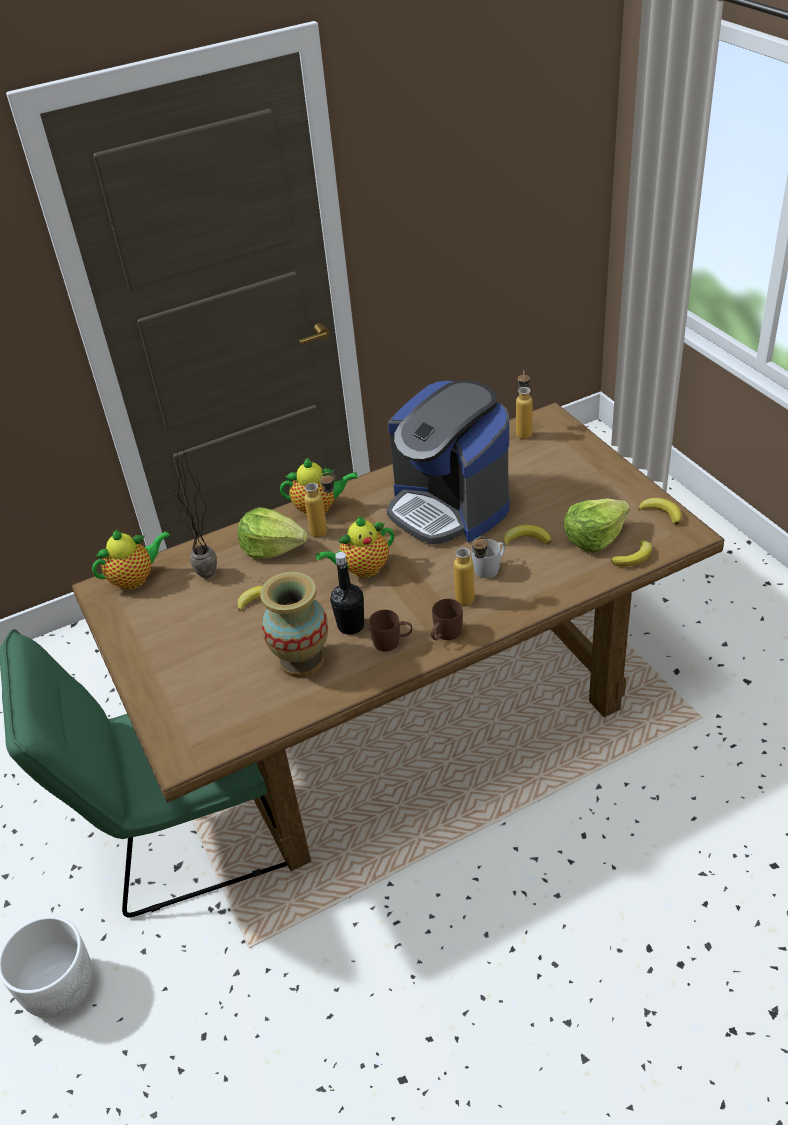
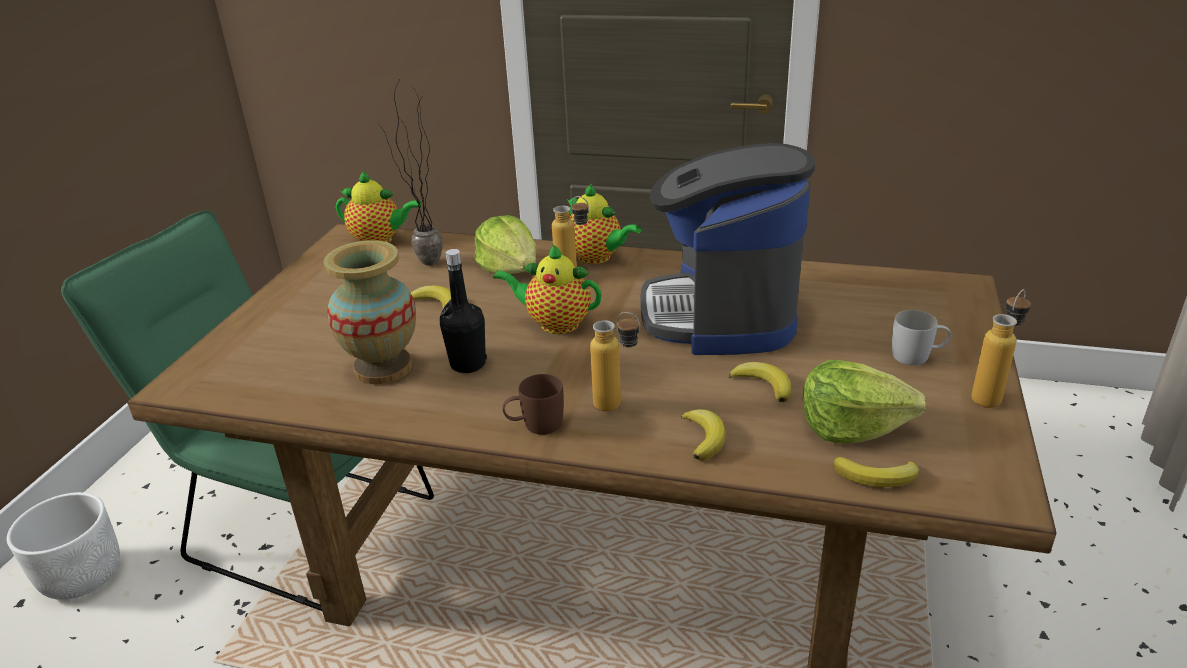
camera: 40 degrees right, 10 degrees down
(392, 642) = (479, 400): brown mug -> none
(490, 568) = (680, 390): white mug -> white mug (917, 356)
(523, 431) = (911, 285): bottle -> bottle (991, 395)
(661, 513) = (990, 449): banana -> banana (704, 437)

